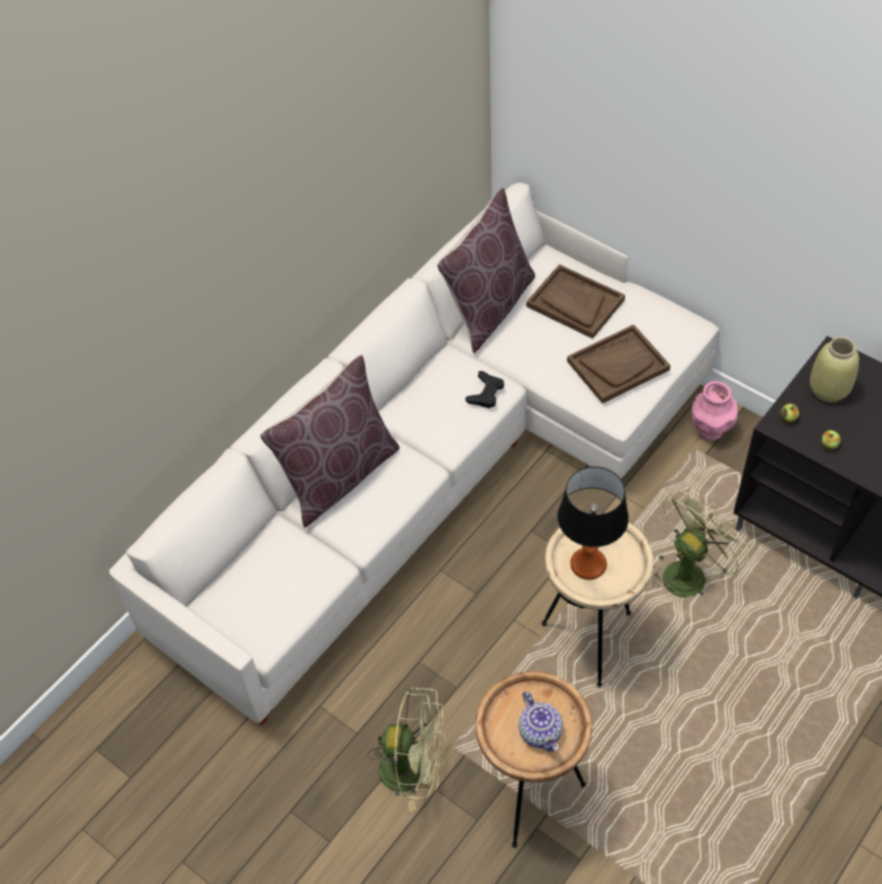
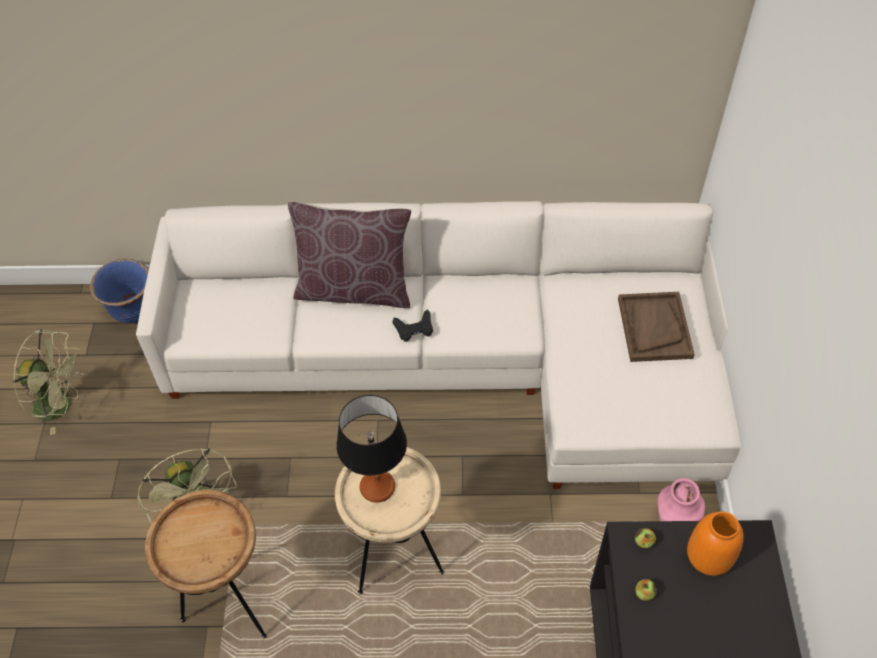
camera: 50 degrees right, 0 degrees up
(117, 704) = (133, 311): none -> blue planter
(486, 393) = (508, 327): black game controller -> black game controller (414, 329)
(489, 307) = (594, 277): brown pillow -> none
(540, 731) = (197, 548): teapot -> none
(618, 365) = (620, 396): brown tray -> none
(689, 572) = (519, 593): green fan -> green fan (61, 404)
(829, 390) = (708, 558): beige vase -> orange vase

